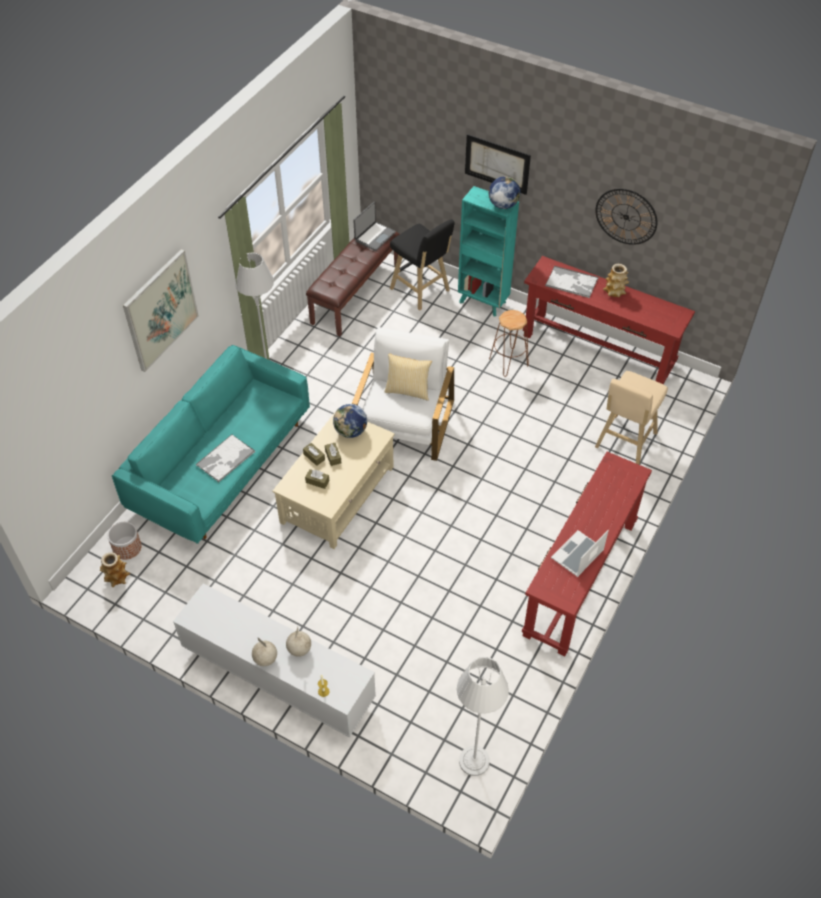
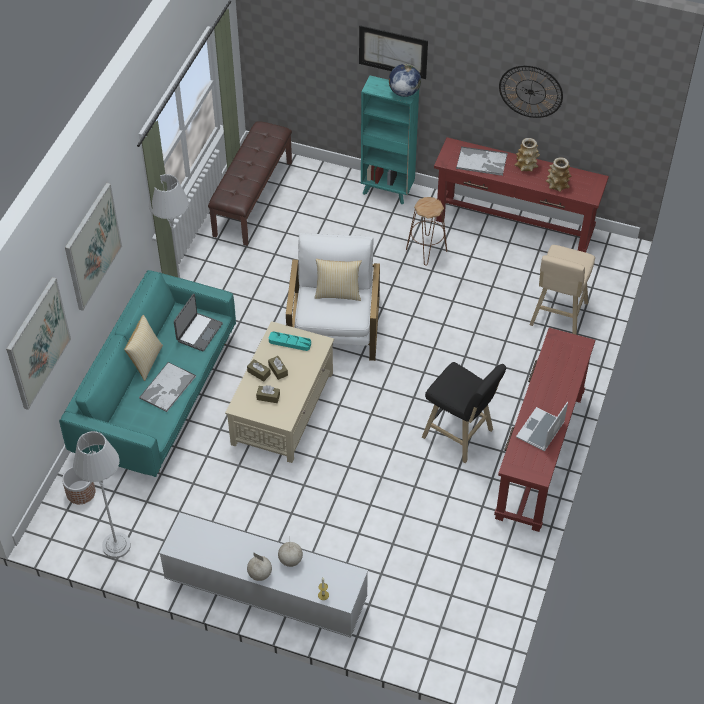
camera: 10 degrees left, 0 degrees up
(84, 396) = (38, 343): none -> picture
(117, 577) = (78, 522): vase -> vase (557, 184)
(211, 430) = (145, 361): none -> pillow
(351, 431) = (290, 342): globe -> turquoise tray
(374, 236) = (266, 136): laptop -> laptop (199, 332)
(421, 291) = (321, 187): black stool -> black stool (460, 435)
(474, 761) = (472, 641): grey floor lamp -> grey floor lamp (116, 546)

